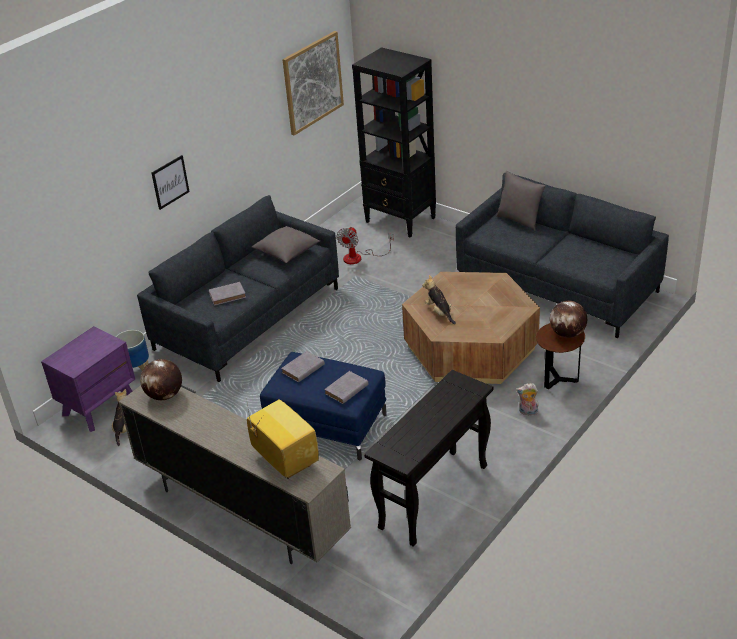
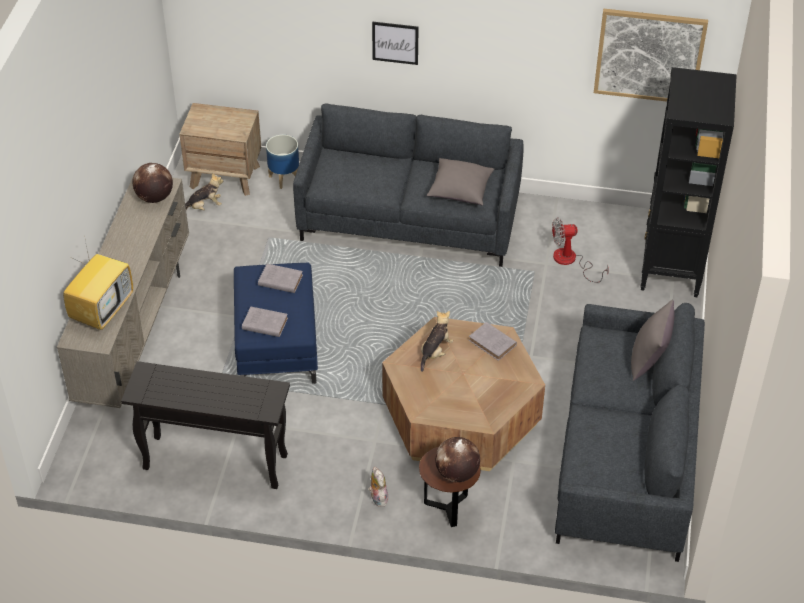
camera: 60 degrees right, 10 degrees up
(99, 406) = (225, 176): purple nightstand -> brown nightstand
(228, 295) = (362, 179): grey book -> grey book (493, 343)

